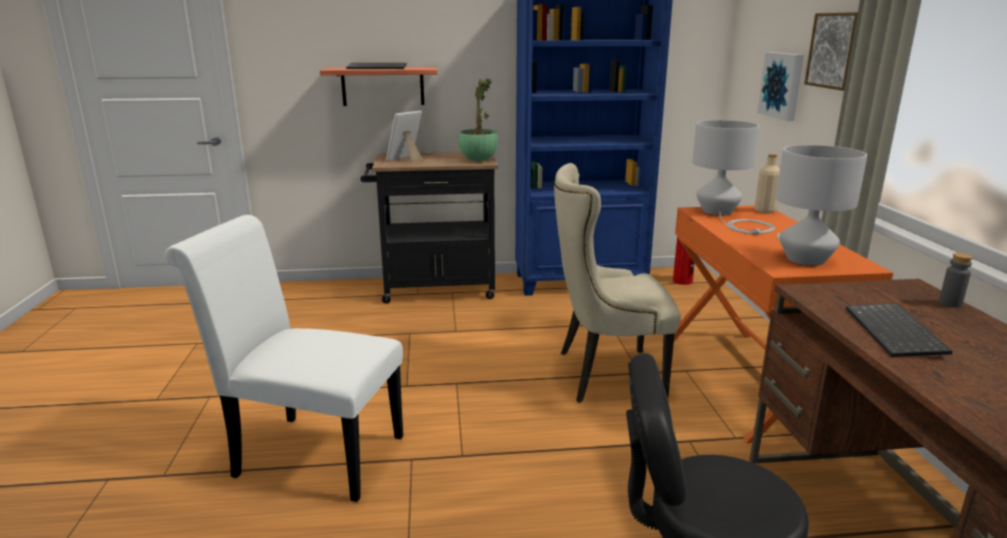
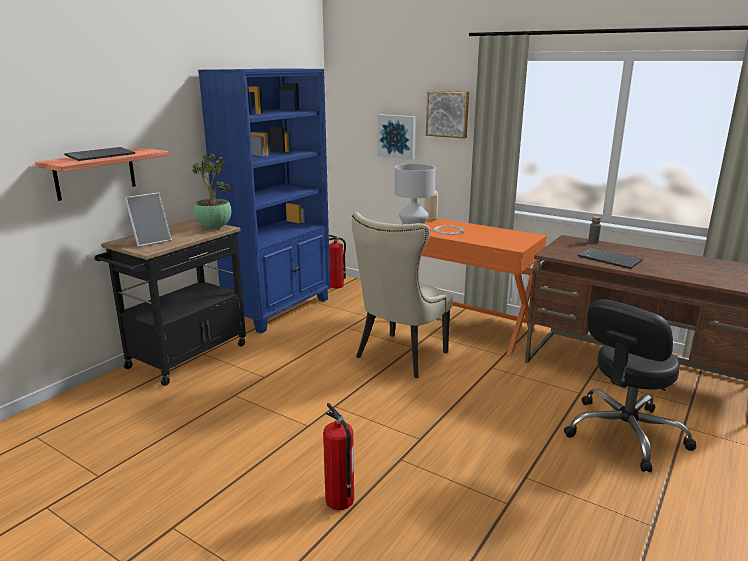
camera: 50 degrees left, 0 degrees up
(309, 454) = (340, 500): white chair -> fire extinguisher
(406, 159) = (151, 241): picture frame -> picture frame turned 120 degrees counterclockwise
(805, 251) = (500, 236): grey table lamp -> none

